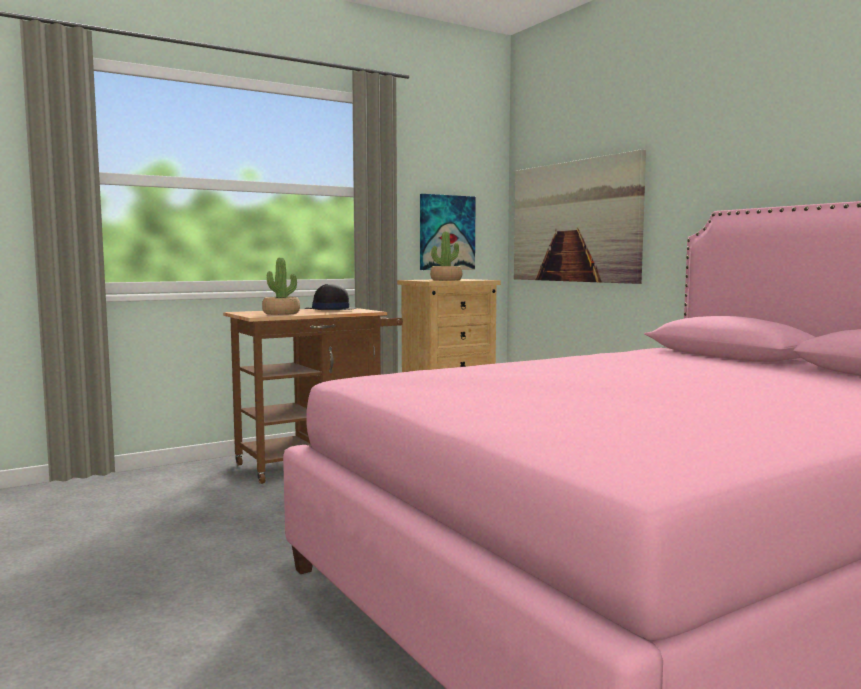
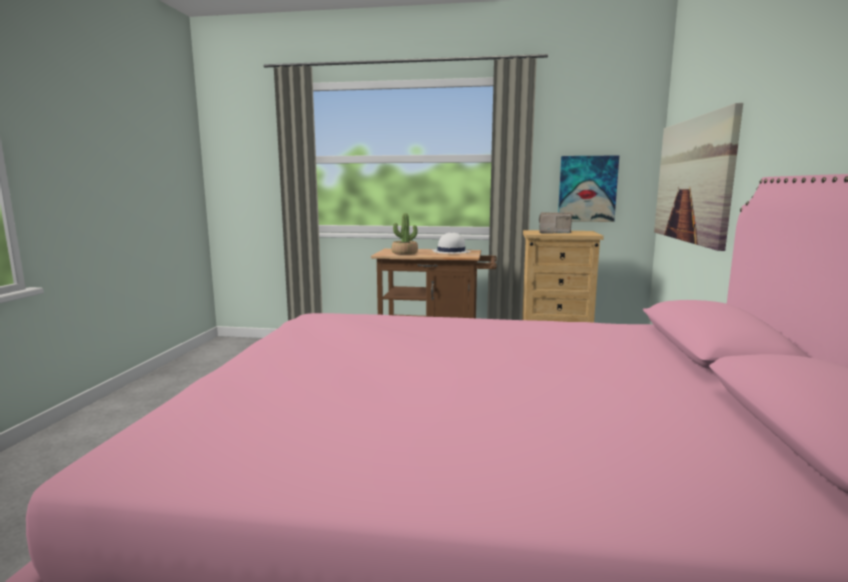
camera: 40 degrees right, 5 degrees up
(330, 310) = (450, 252): black hat -> white hat
(446, 280) = (553, 233): potted plant -> radio

